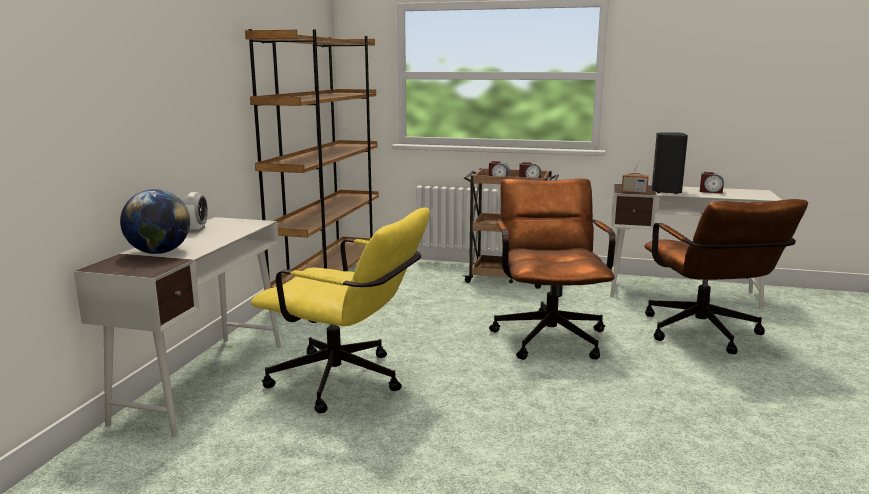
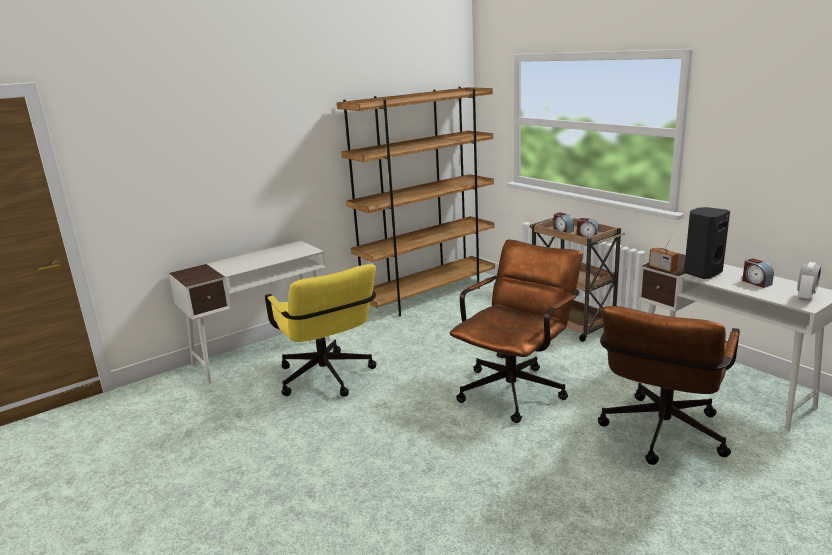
camera: 40 degrees right, 5 degrees up
(159, 252) = (221, 267): globe -> none
(196, 230) = (270, 251): alarm clock -> alarm clock (805, 297)

